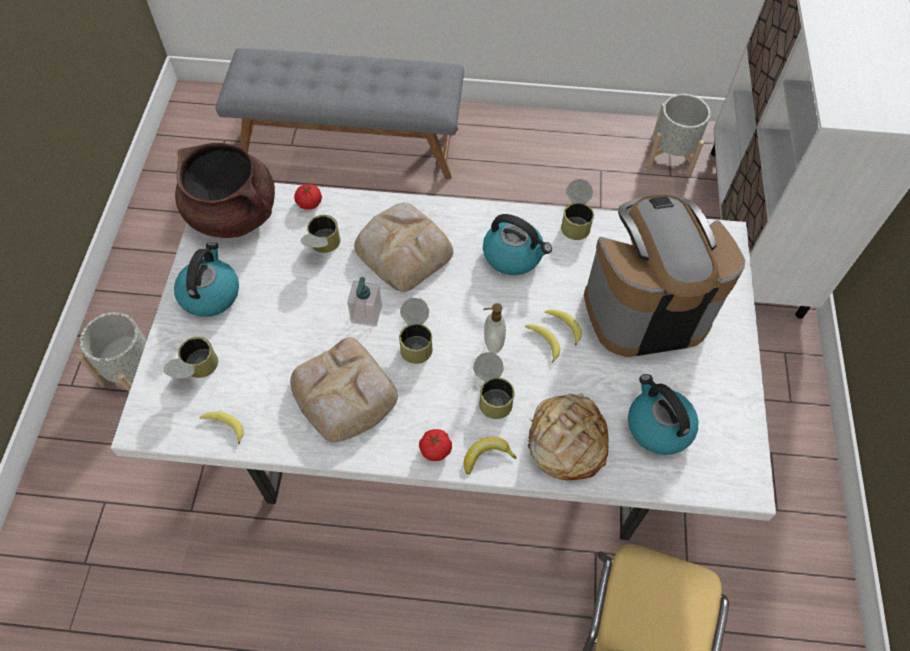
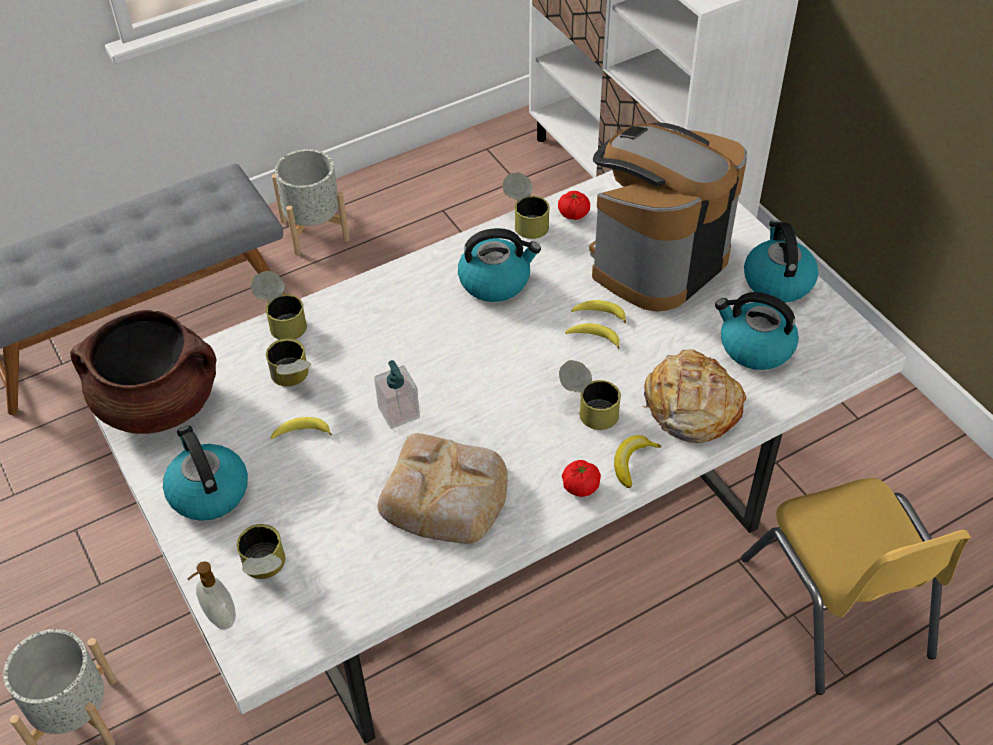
camera: 35 degrees left, 10 degrees down
(225, 426) = (348, 600): banana -> banana (301, 432)
(309, 203) = (236, 347): tomato -> tomato (573, 214)
(403, 249) = (380, 334): bread -> none
(416, 340) = (472, 406): can -> can (282, 320)
(492, 343) = (547, 366): soap dispenser -> soap dispenser (219, 617)
(670, 157) = (501, 163): grey planter -> grey planter (314, 230)
(725, 383) = (777, 281): none -> kettle

